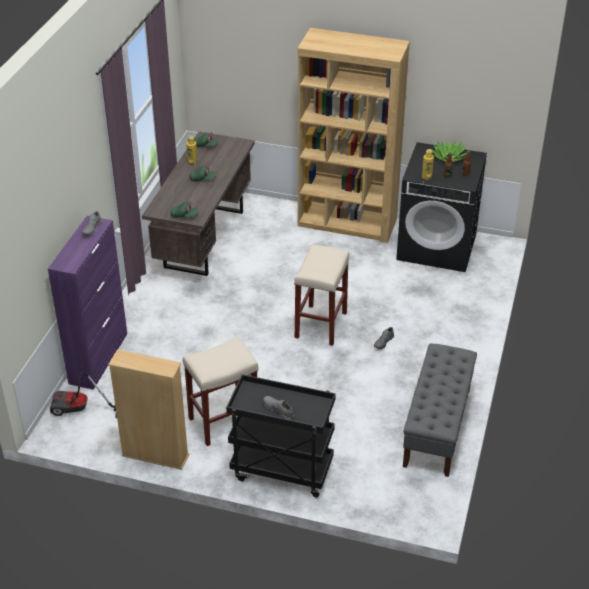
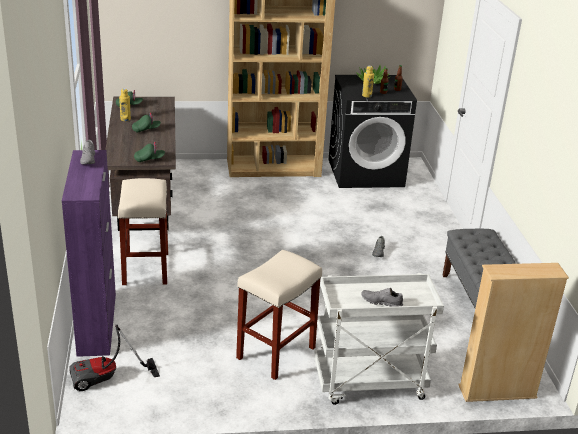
camera: 25 degrees left, 10 degrees down
(155, 455) = (224, 403): beige bookcase -> beige bookcase (497, 392)
(281, 471) = (368, 384): black cart -> white cart
(320, 324) = (309, 249): beige stool -> beige stool (145, 268)

